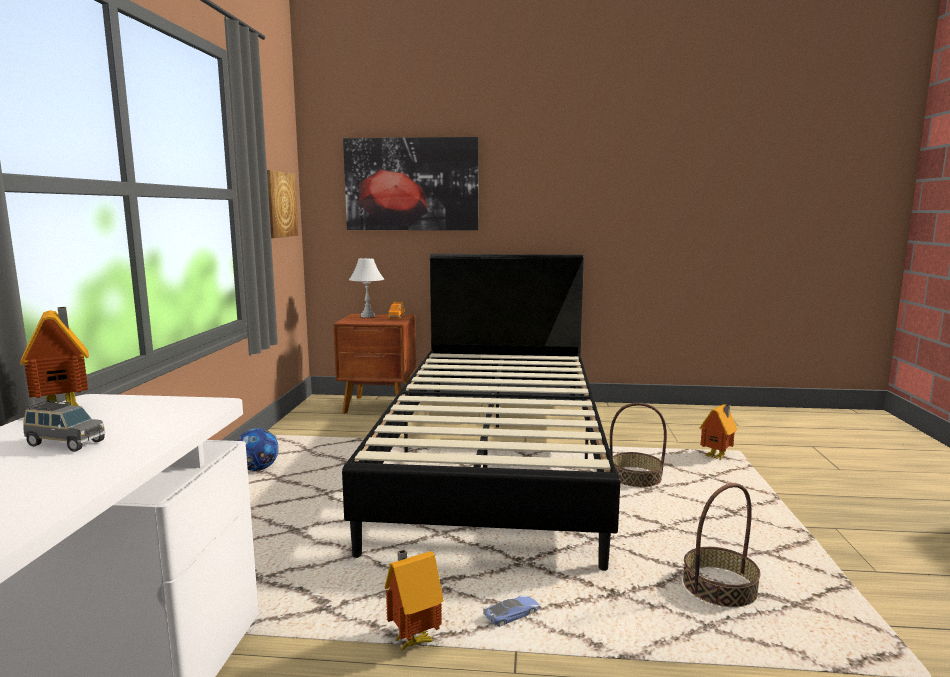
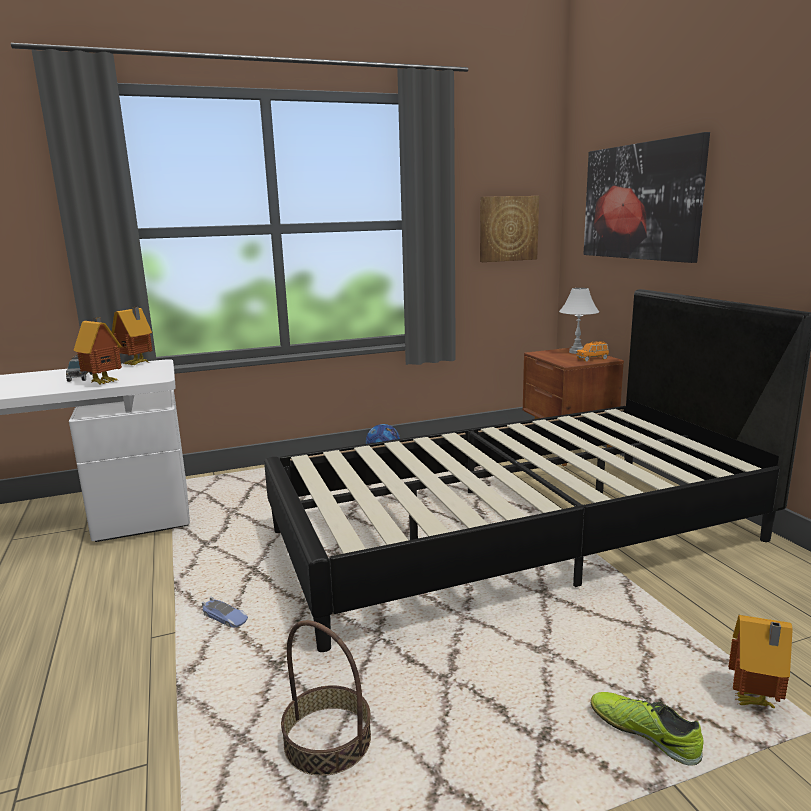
camera: 65 degrees right, 5 degrees up
(412, 639) = (181, 585): toy house -> toy house (105, 382)
(635, 478) = (571, 634): basket -> none
(735, 487) = (644, 733): none -> shoe

